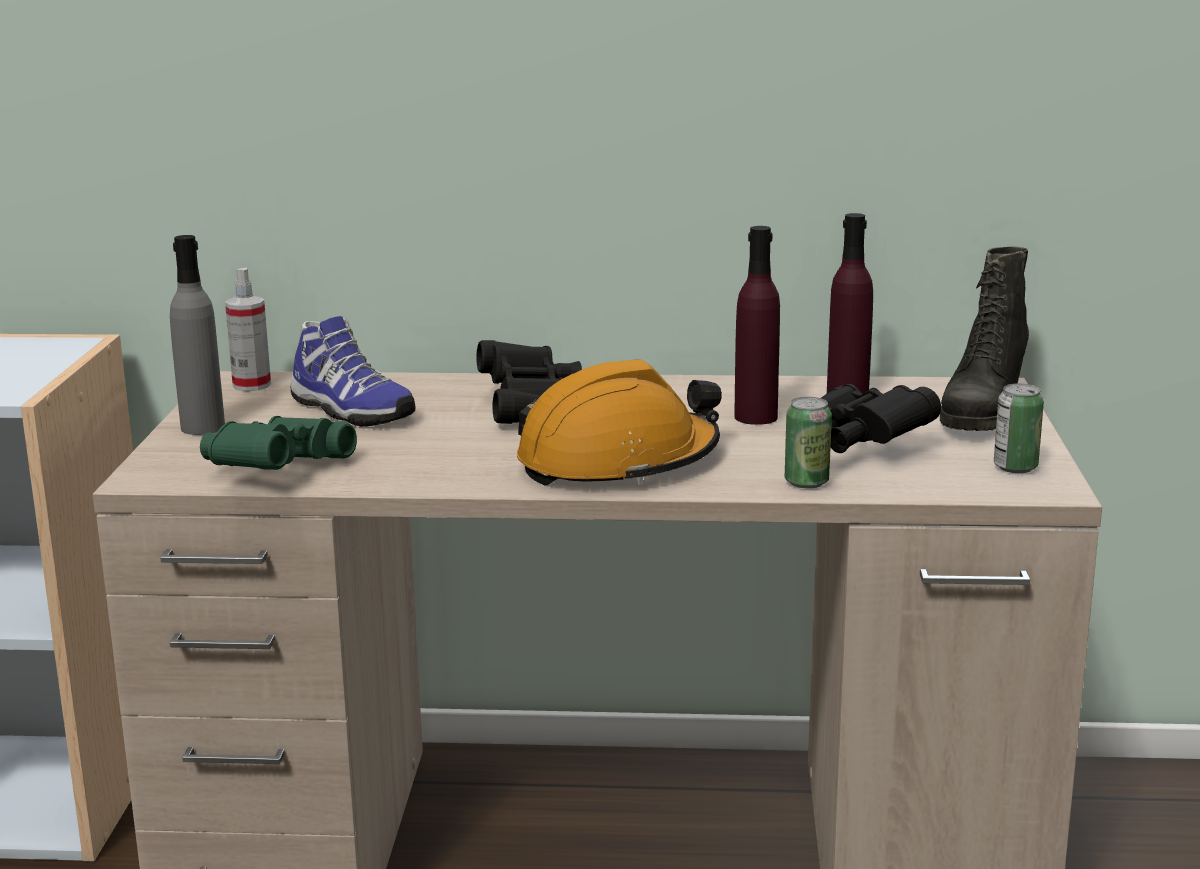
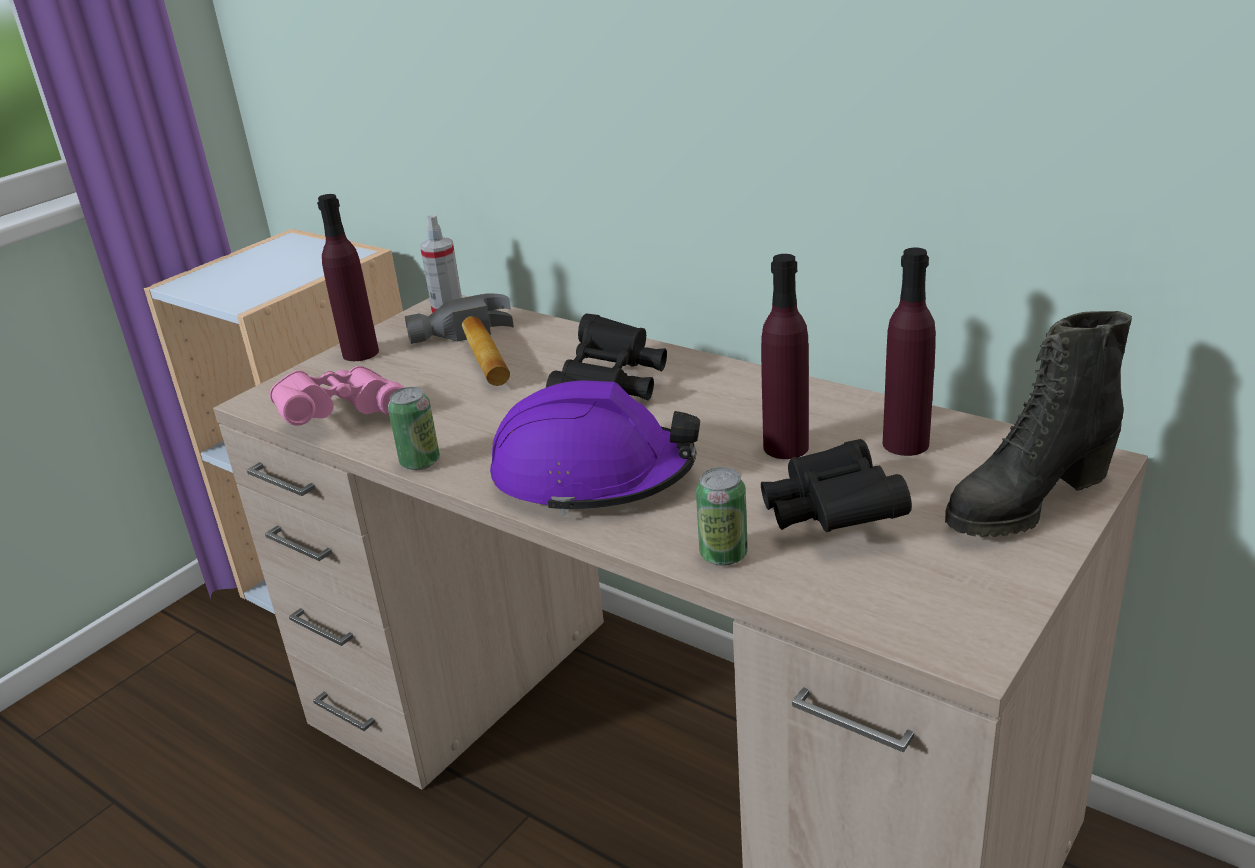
camera: 35 degrees right, 10 degrees up
(202, 427) = (360, 353): grey bottle -> purple bottle
(275, 472) = (341, 417): green binoculars -> pink binoculars
(349, 412) = (473, 358): shoe -> hammer
(617, 462) = (593, 476): orange hard hat -> purple hard hat
(1015, 467) = (968, 599): can -> can (420, 462)

